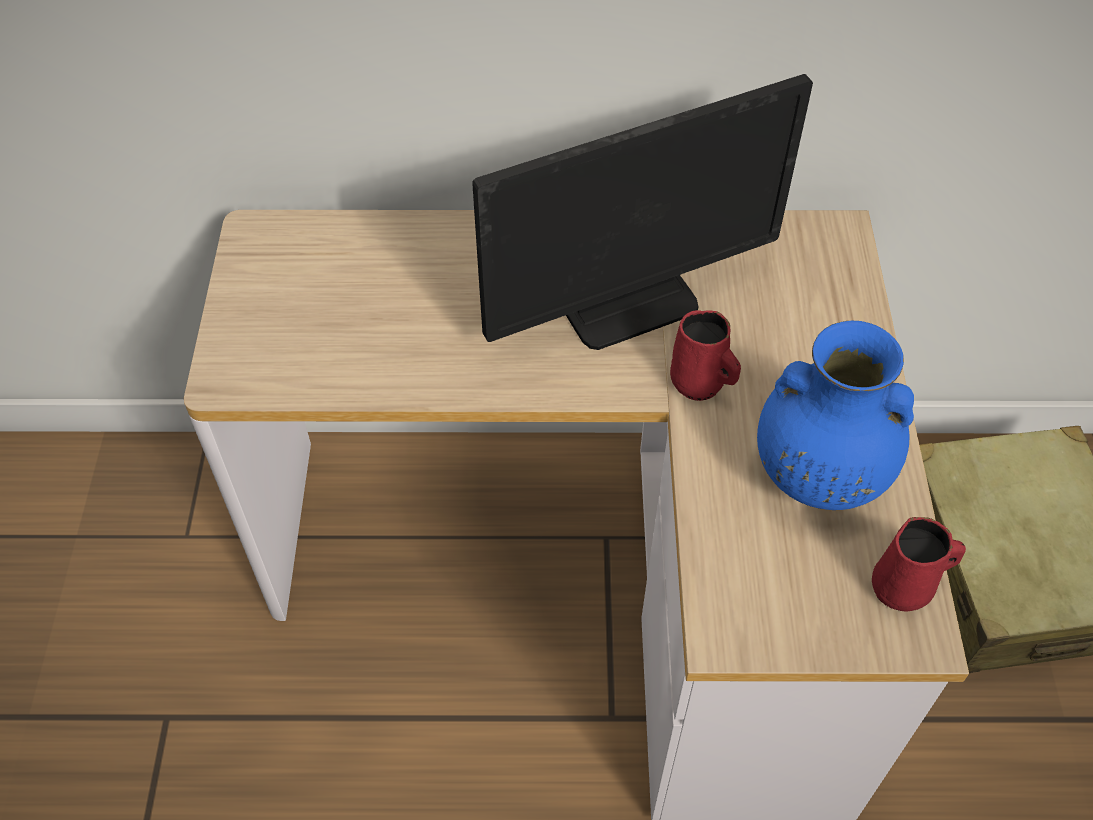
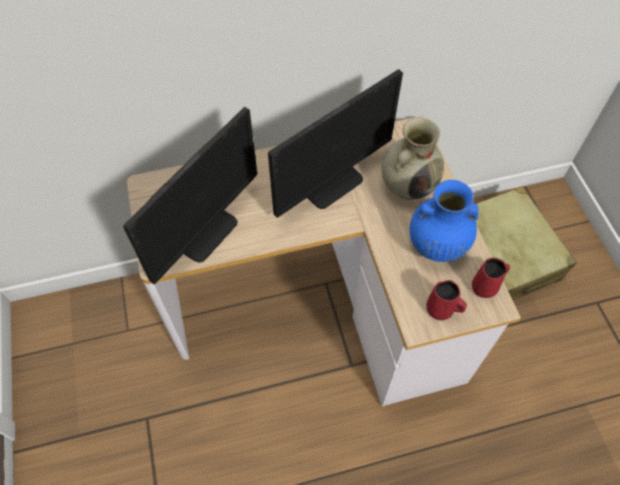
camera: 15 degrees left, 5 degrees up
(340, 344) = (205, 232): none -> monitor
(699, 384) = (374, 215): red mug -> red mug (441, 310)
(792, 342) = (408, 186): none -> beige vase

